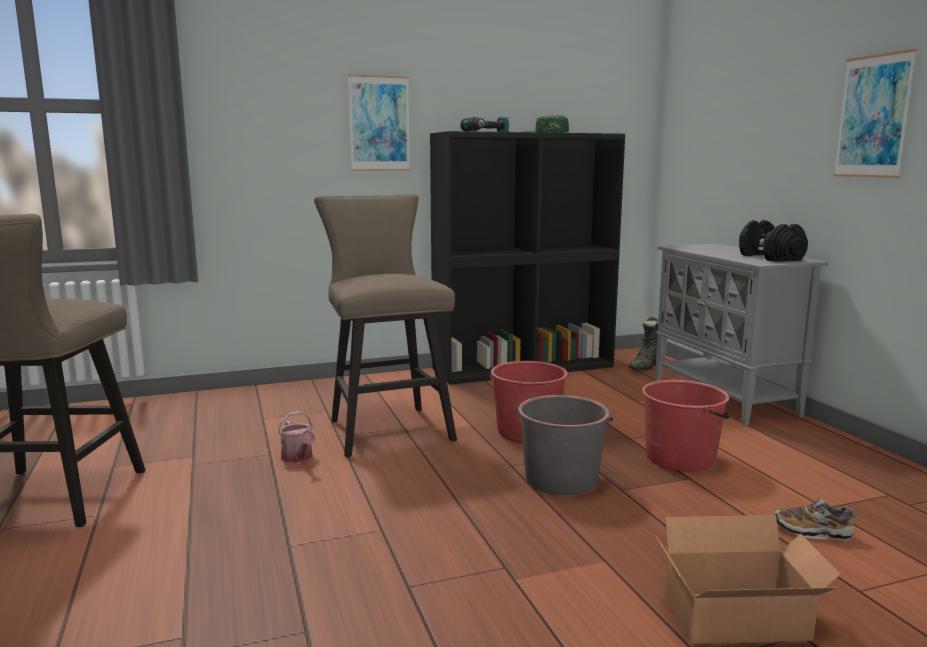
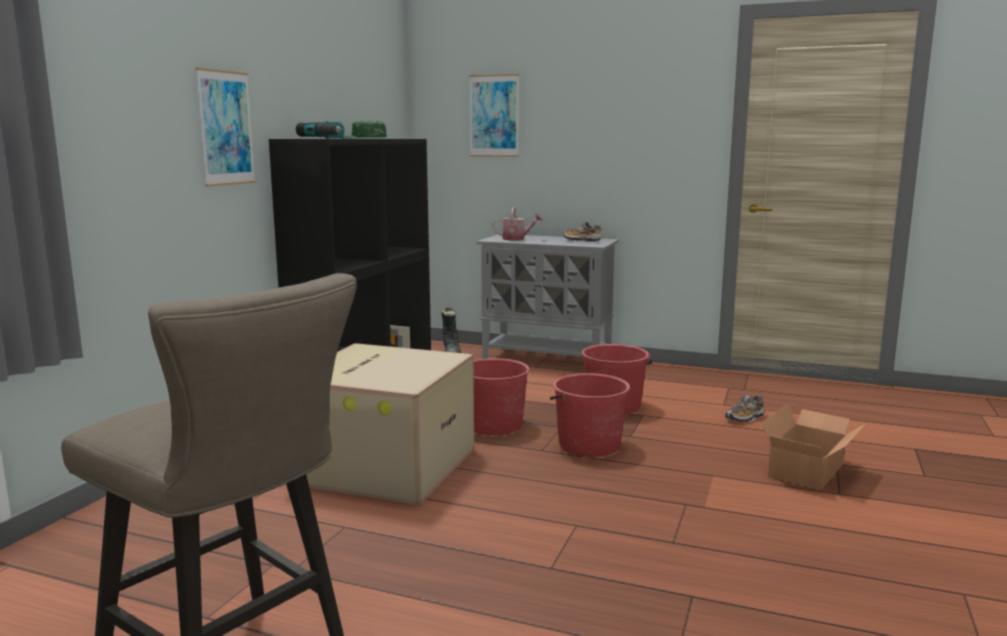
camera: 50 degrees left, 0 degrees up
(298, 458) = (379, 517): watering can -> watering can (517, 239)
(386, 427) = (384, 464): beige stool -> cardboard box
(561, 479) = (588, 445): grey bucket -> red bucket
(769, 257) = (581, 240): black dumbbell -> shoe
(873, 116) = (645, 132): picture -> picture (494, 116)

